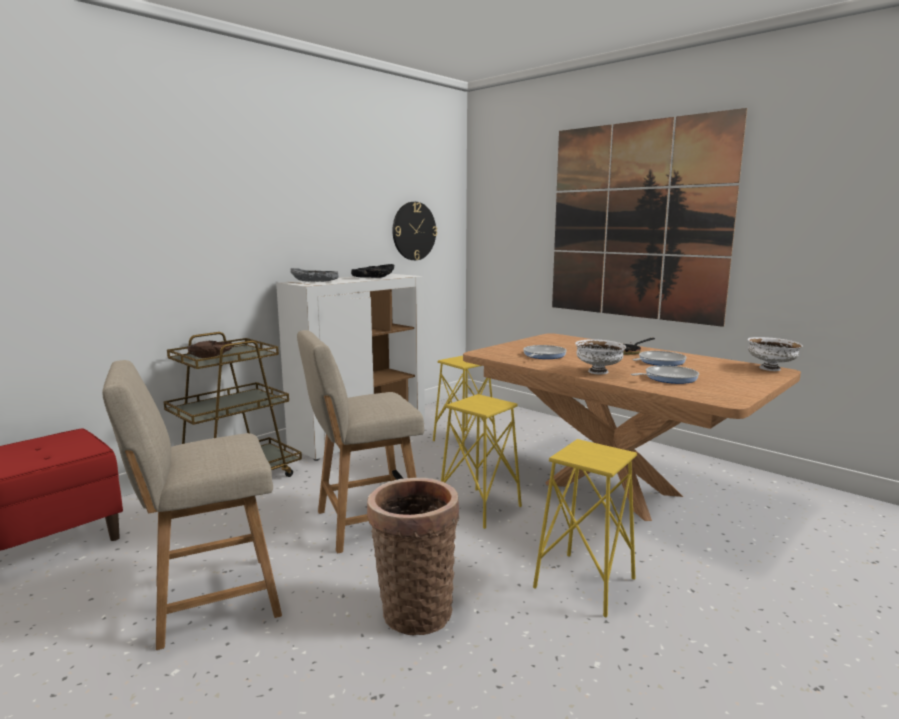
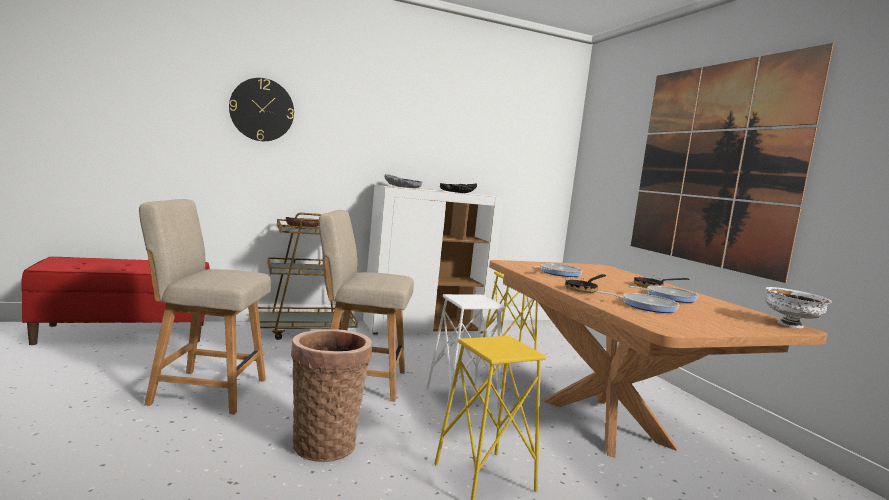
camera: 25 degrees right, 5 degrees down
(414, 231) = (516, 161): wall clock -> wall clock (262, 110)
(479, 507) = (461, 398): yellow stool -> white stool
(599, 372) = (583, 290): white bowl -> frying pan

